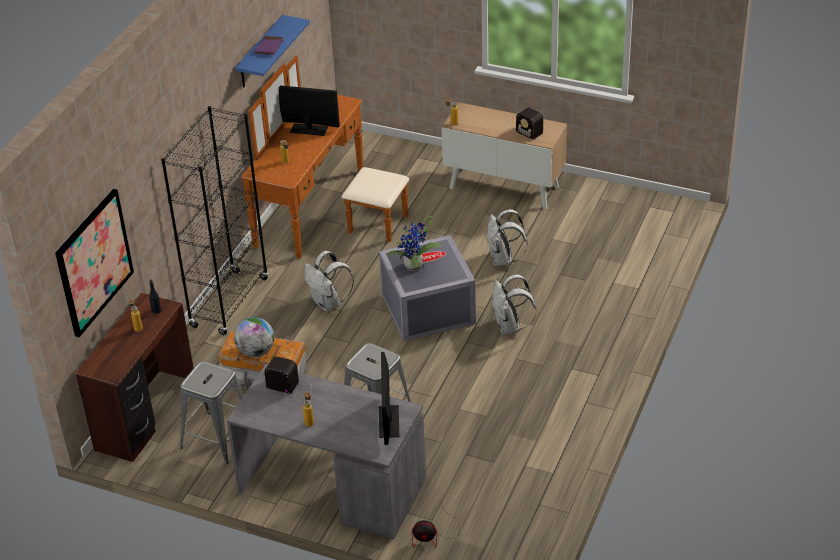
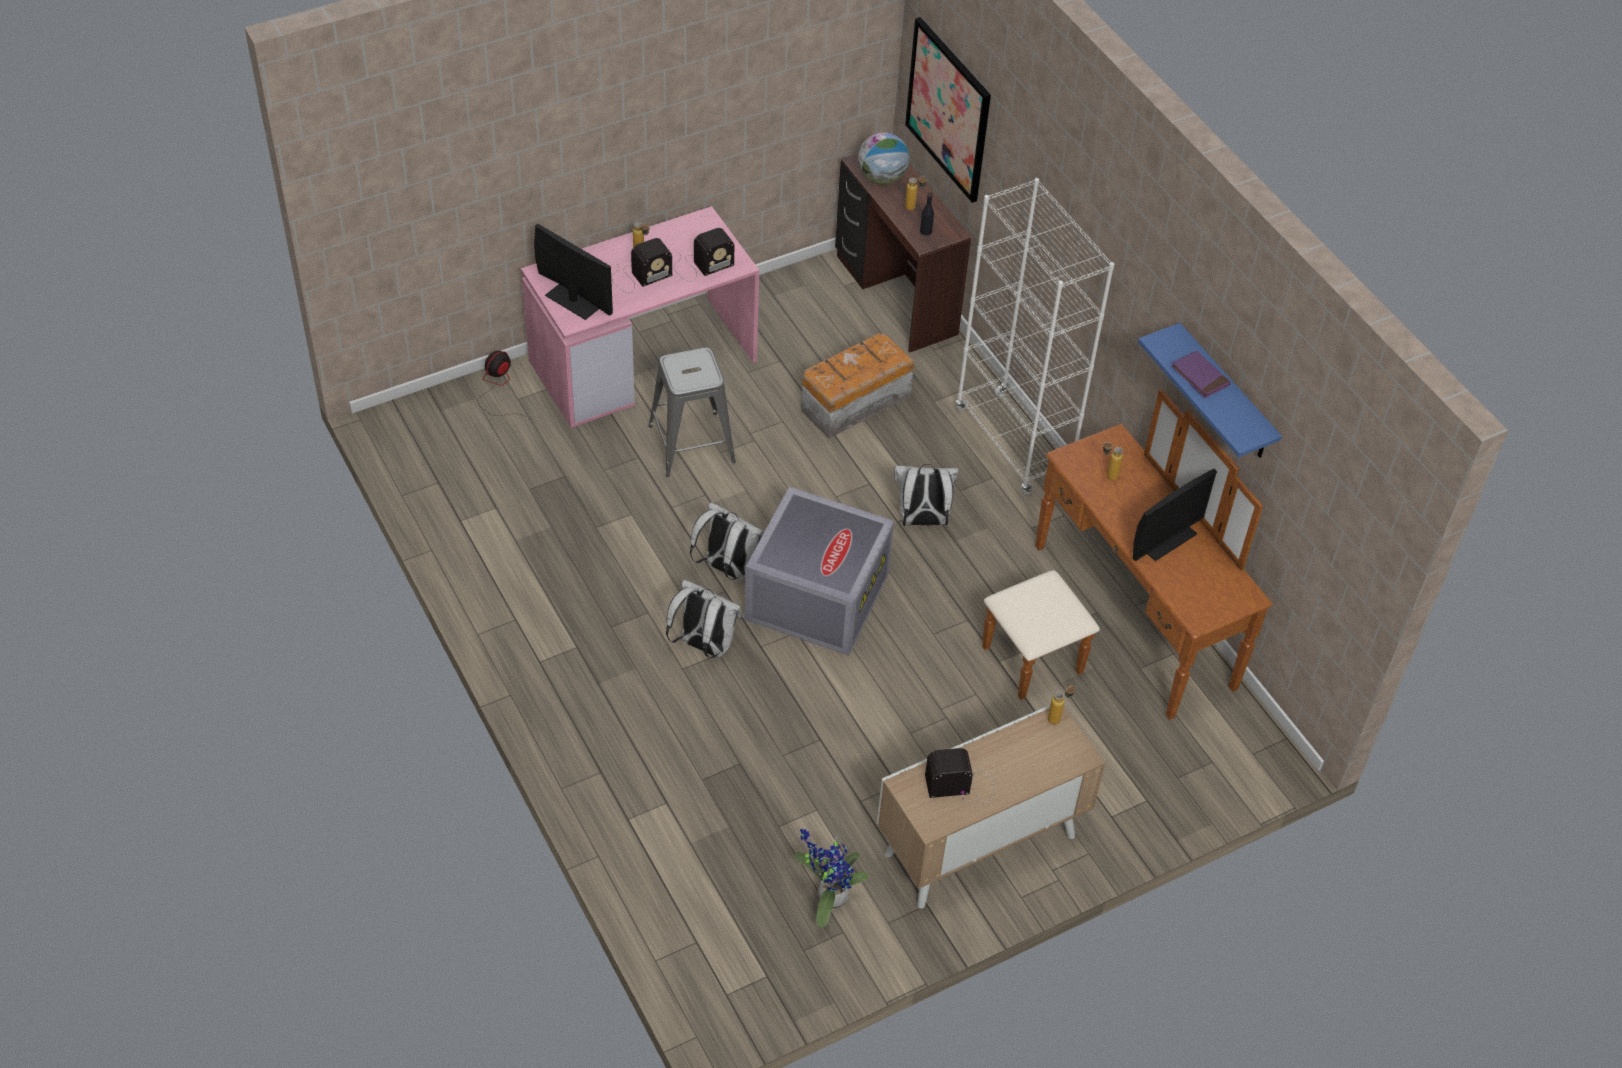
camera: 125 degrees right, 10 degrees up
(217, 437) = (804, 324): grey stool -> none
(229, 302) = (1013, 443): black bookcase -> white bookcase
(256, 352) = (855, 358): globe -> globe (882, 178)
(330, 487) = (643, 359): grey desk -> pink desk
(332, 408) = (639, 276): none -> radio
(415, 267) = (827, 530): potted plant -> potted plant (828, 896)
(503, 260) = (828, 729): white backpack -> white backpack (727, 568)

